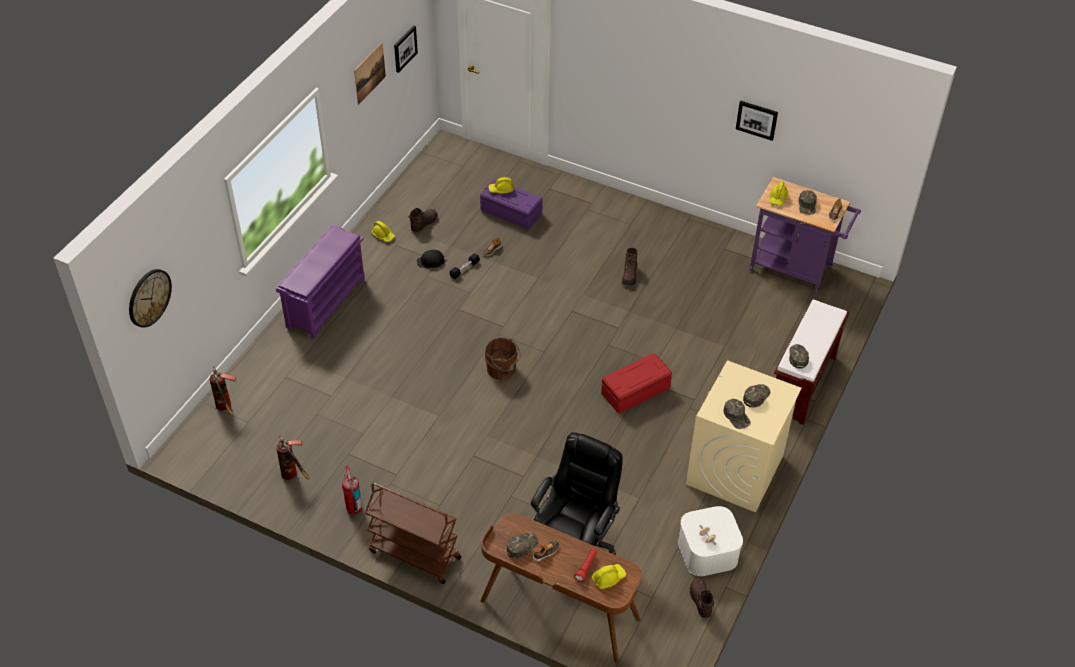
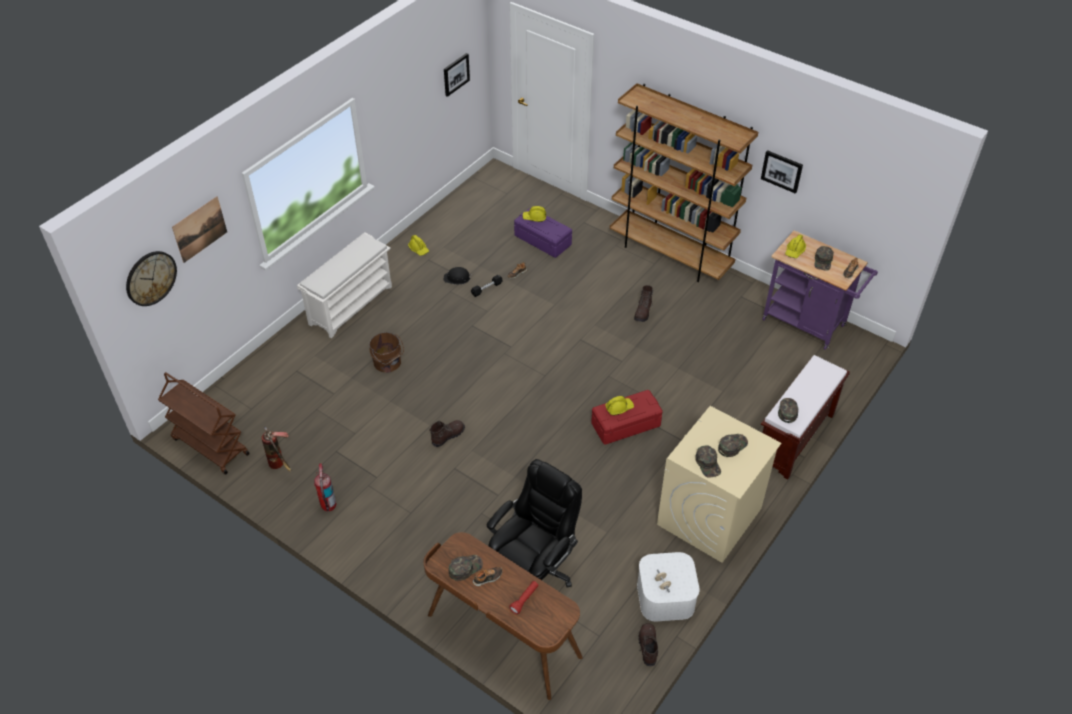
camera: 10 degrees right, 0 degrees up
(227, 408) = (235, 393): fire extinguisher -> none
(326, 302) = (351, 304): purple shoe rack -> white shoe rack
(369, 73) = (414, 92): picture -> picture (200, 229)
(414, 555) = (374, 559): brown cart -> brown cart (210, 446)
(423, 223) = (458, 242): brown boot -> brown boot (447, 436)
(502, 370) = (501, 388): brown bucket -> brown bucket (388, 363)
(608, 578) = (545, 614): yellow hard hat -> yellow hard hat (619, 408)
(645, 213) = (670, 255): none -> brown bookcase

